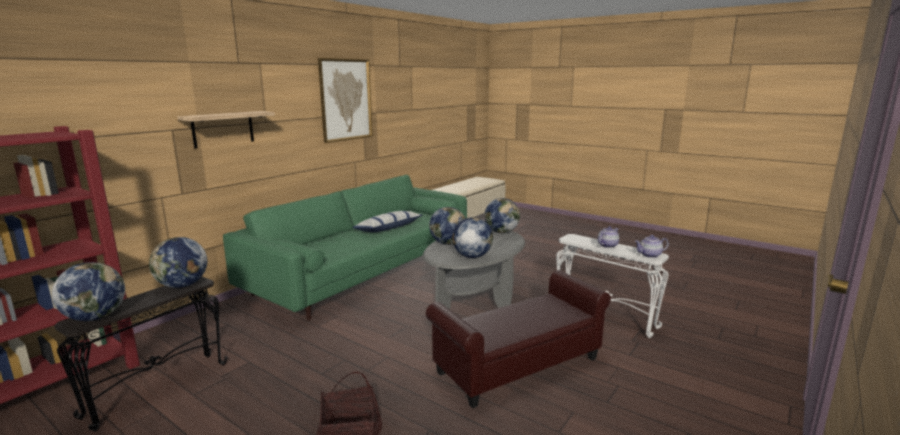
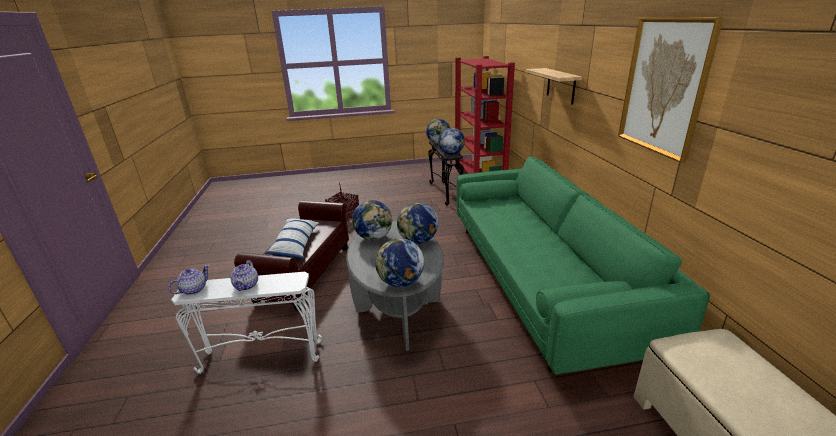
camera: 135 degrees right, 10 degrees up
(388, 228) = (536, 251): pillow -> pillow (295, 244)

